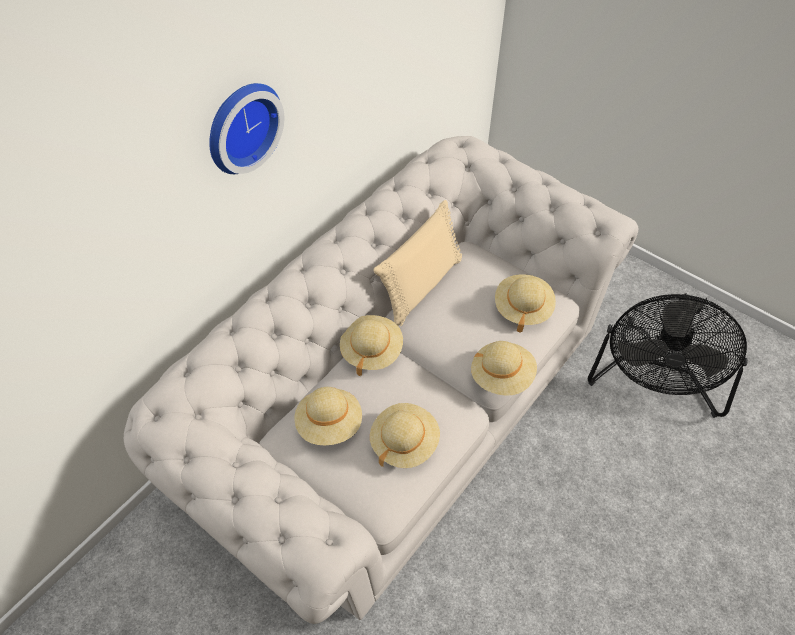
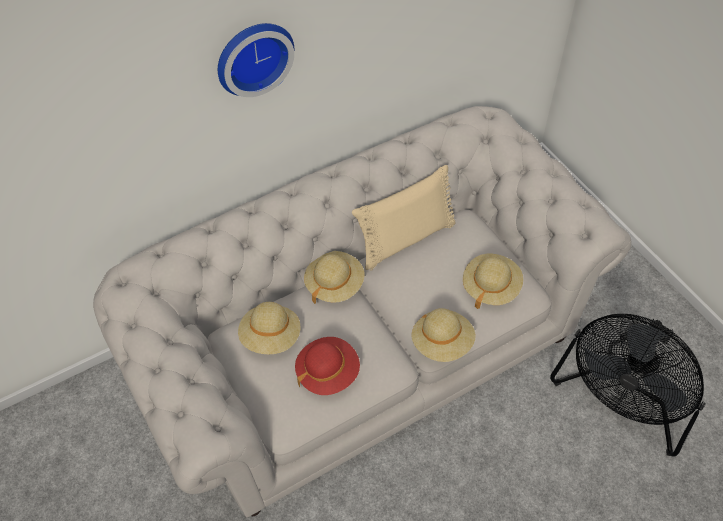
camera: 20 degrees right, 0 degrees up
(404, 442) = (327, 373): beige hat -> red hat

